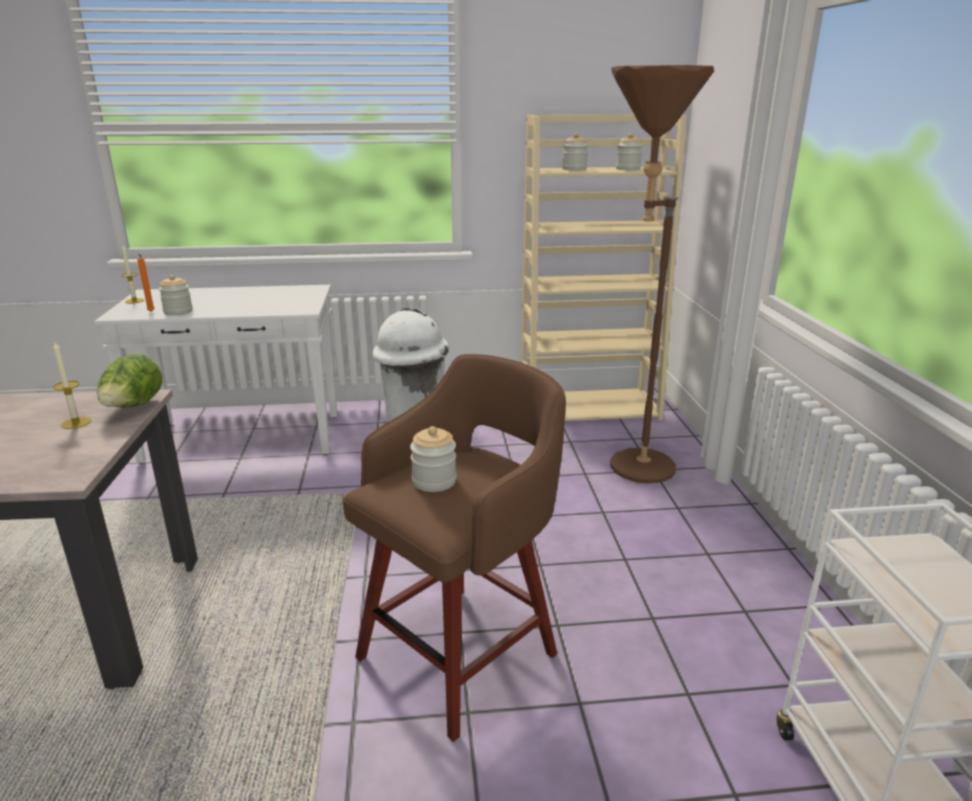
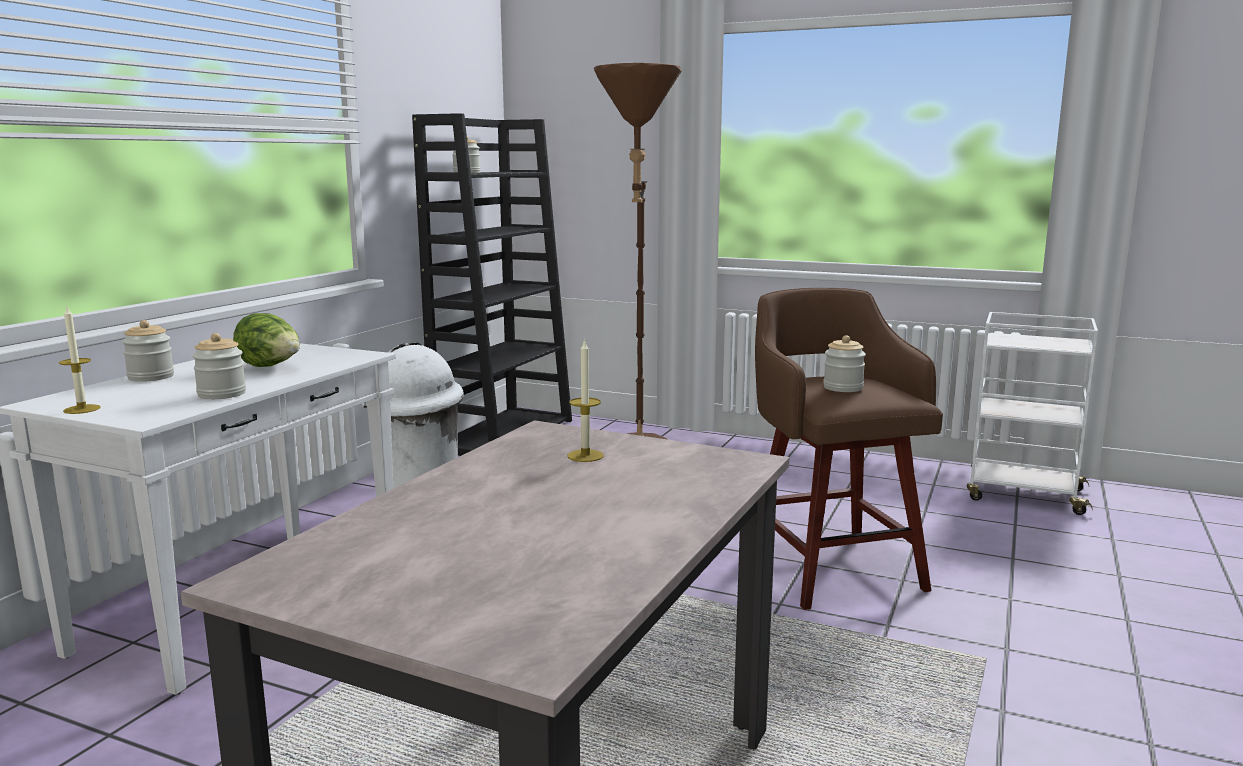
camera: 60 degrees left, 10 degrees down
(133, 407) = (572, 434): lettuce -> lettuce (271, 367)
(151, 312) = (182, 404): orange candle -> none
(590, 407) = (504, 434): beige bookcase -> black bookcase
(628, 169) = (501, 172): jar -> jar (151, 377)

